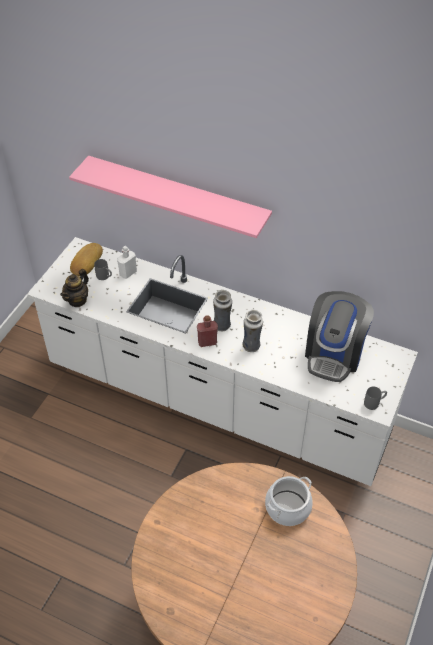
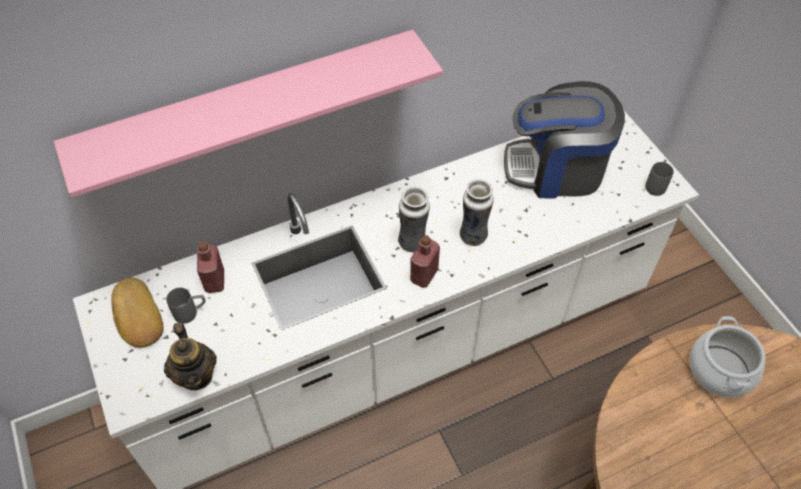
camera: 50 degrees left, 5 degrees up
(128, 273) = (215, 281): white bottle -> red bottle
(334, 353) = (556, 169): coffee machine -> coffee machine turned 120 degrees clockwise

